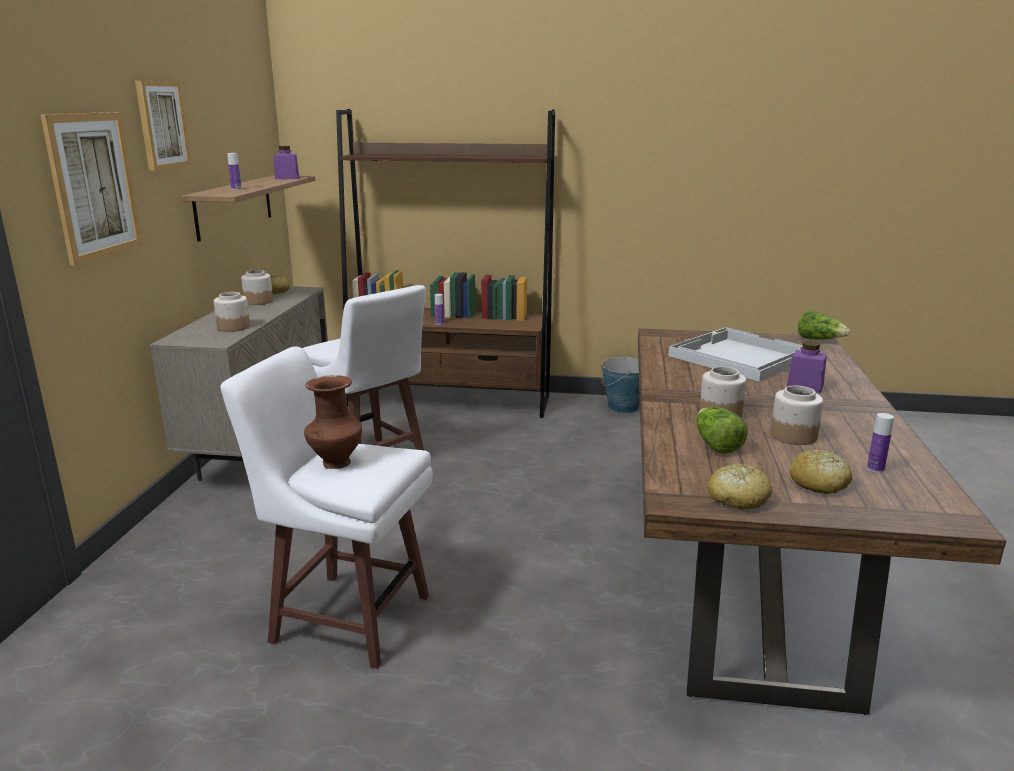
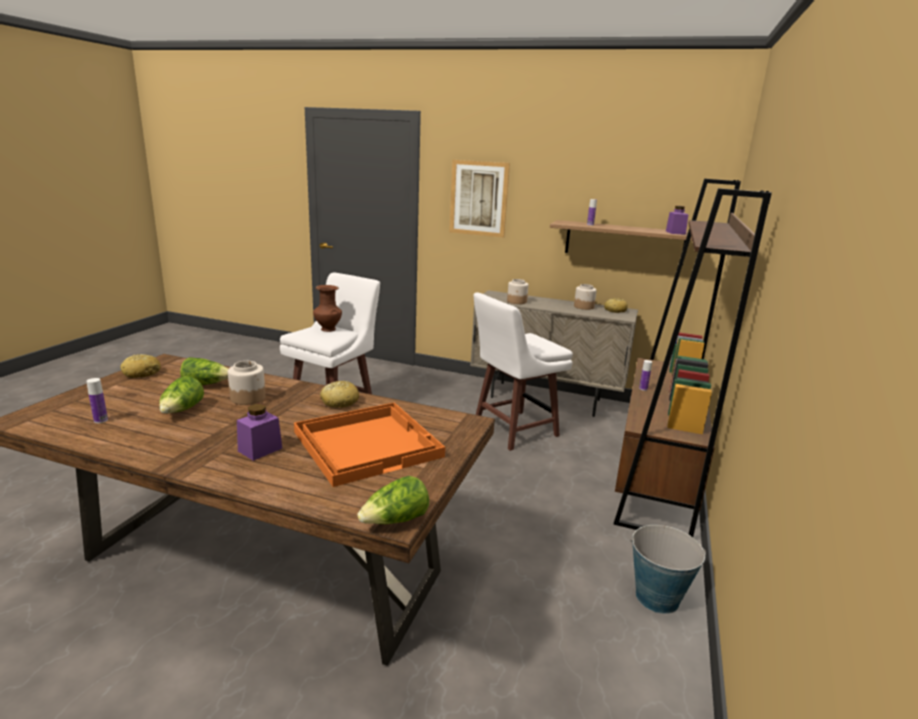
camera: 100 degrees right, 0 degrees up
(161, 125) = (550, 174): picture -> none
(738, 356) = (368, 443): white tray -> orange tray
(793, 436) = (182, 410): jar -> lettuce
(818, 483) = (118, 397): bread -> bread (339, 402)

